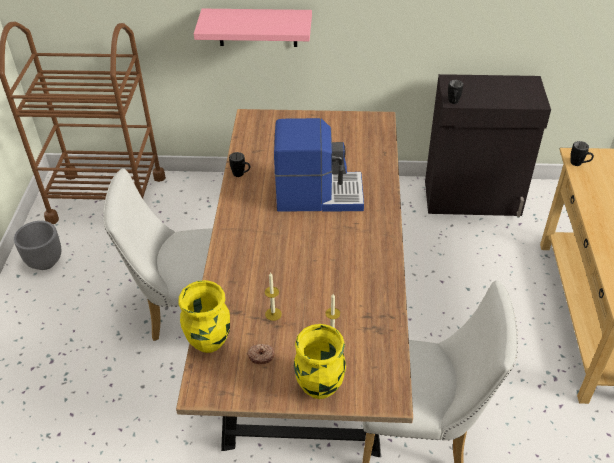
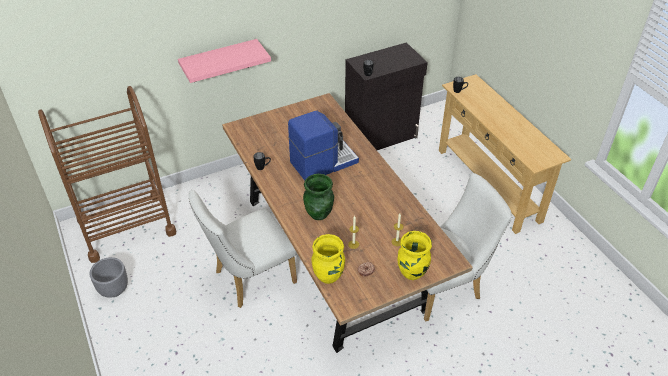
camera: 30 degrees left, 0 degrees up
(262, 257) = (319, 214): none -> green vase

